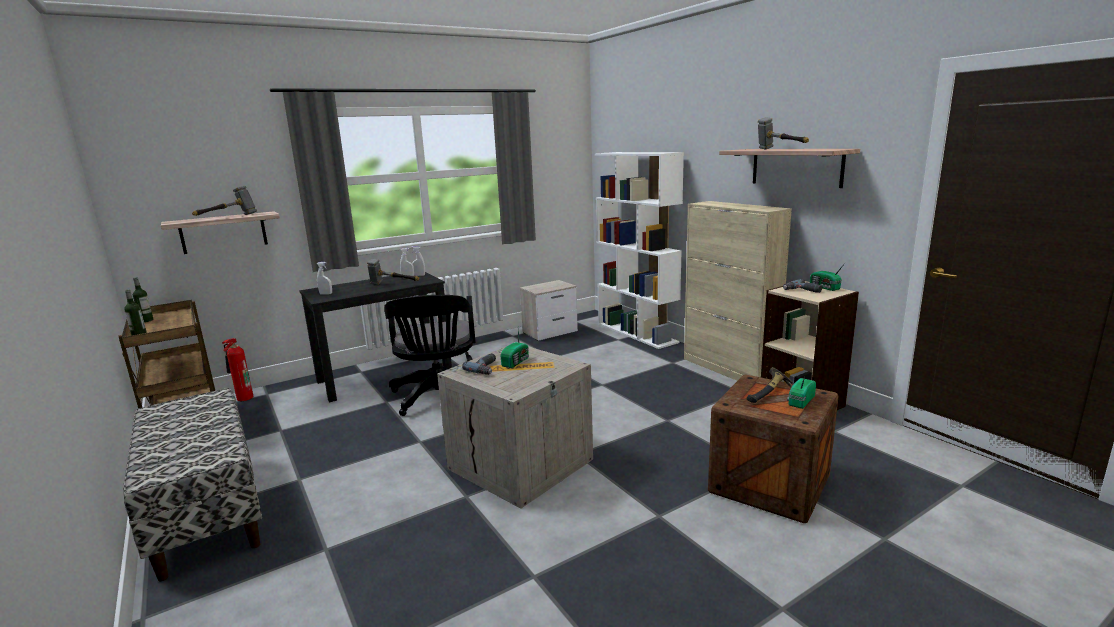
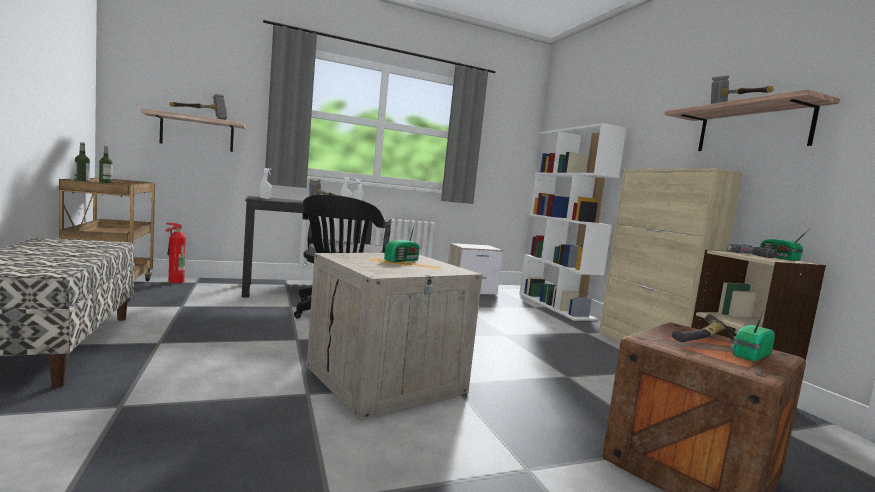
camera: 10 degrees right, 10 degrees down
(486, 368) = (367, 258): power drill -> none

